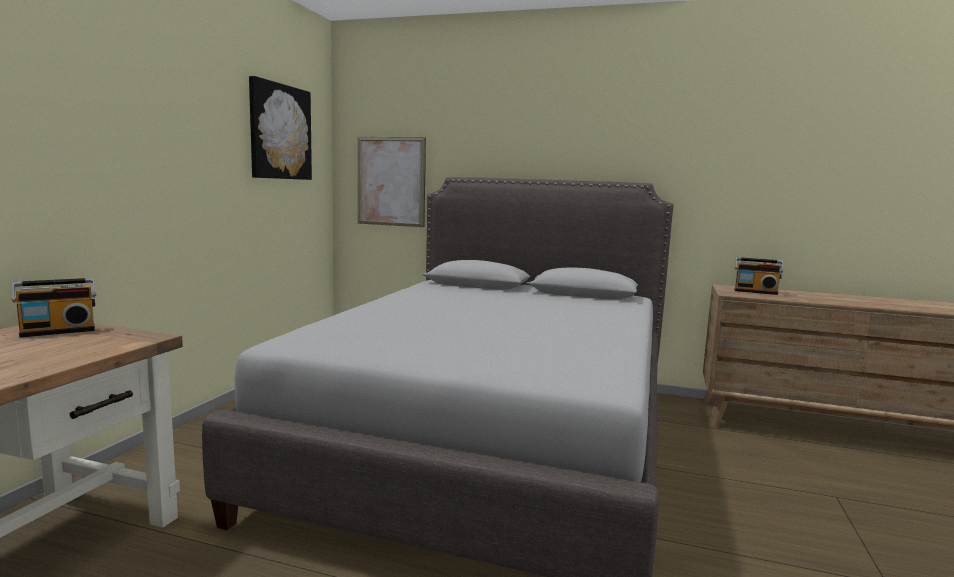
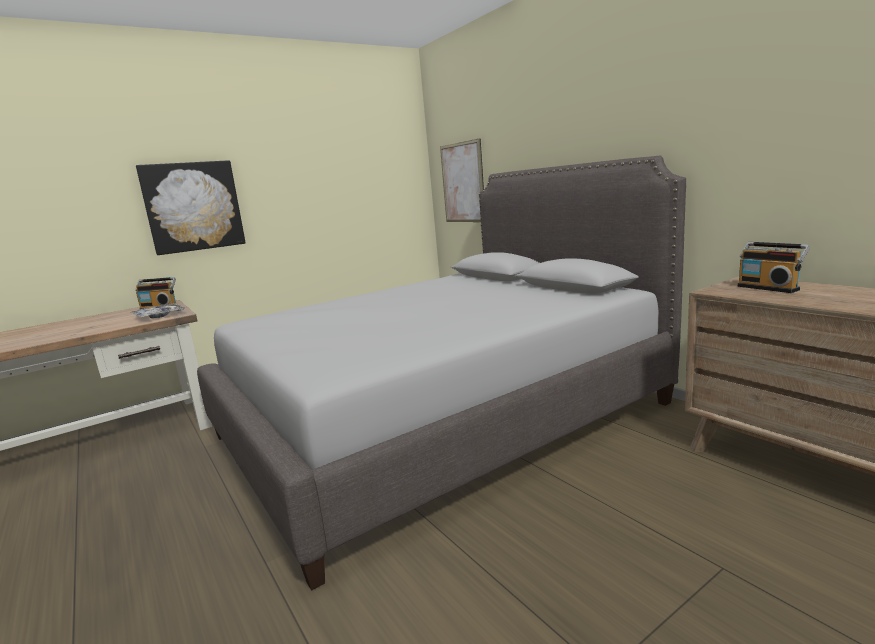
camera: 40 degrees right, 5 degrees up
(107, 341) = (159, 316): none -> tray
(280, 132) = (363, 156): picture -> picture (193, 206)

